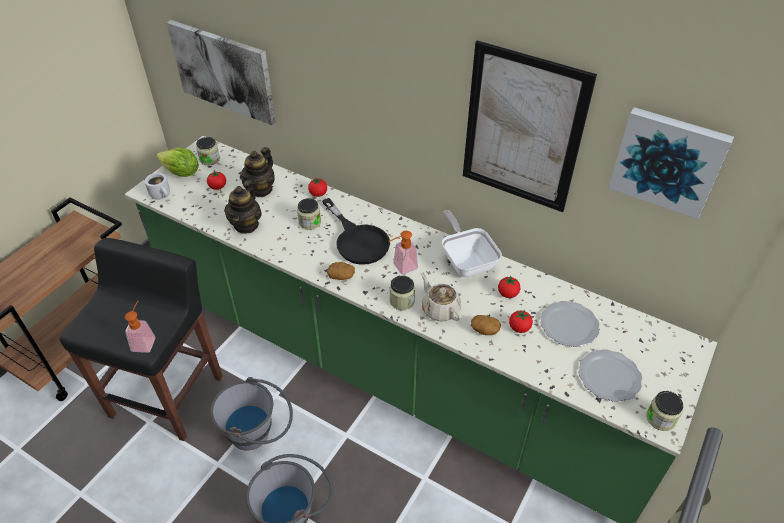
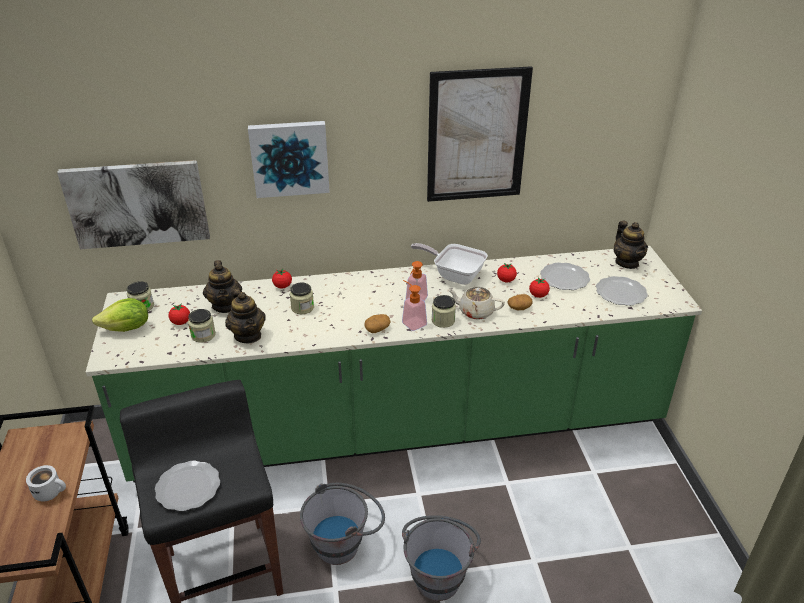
camera: 40 degrees left, 10 degrees down
(109, 323) = (187, 487): none -> plate
(145, 341) = (242, 479): soap dispenser -> soap dispenser (411, 322)
(162, 195) = (130, 353): white mug -> white mug (51, 492)
(358, 240) = (358, 300): black frying pan -> none
(660, 418) = (672, 298): jar -> jar (203, 335)
(661, 347) = (627, 263): none -> teapot
(668, 161) = (592, 115): picture -> picture (289, 158)

